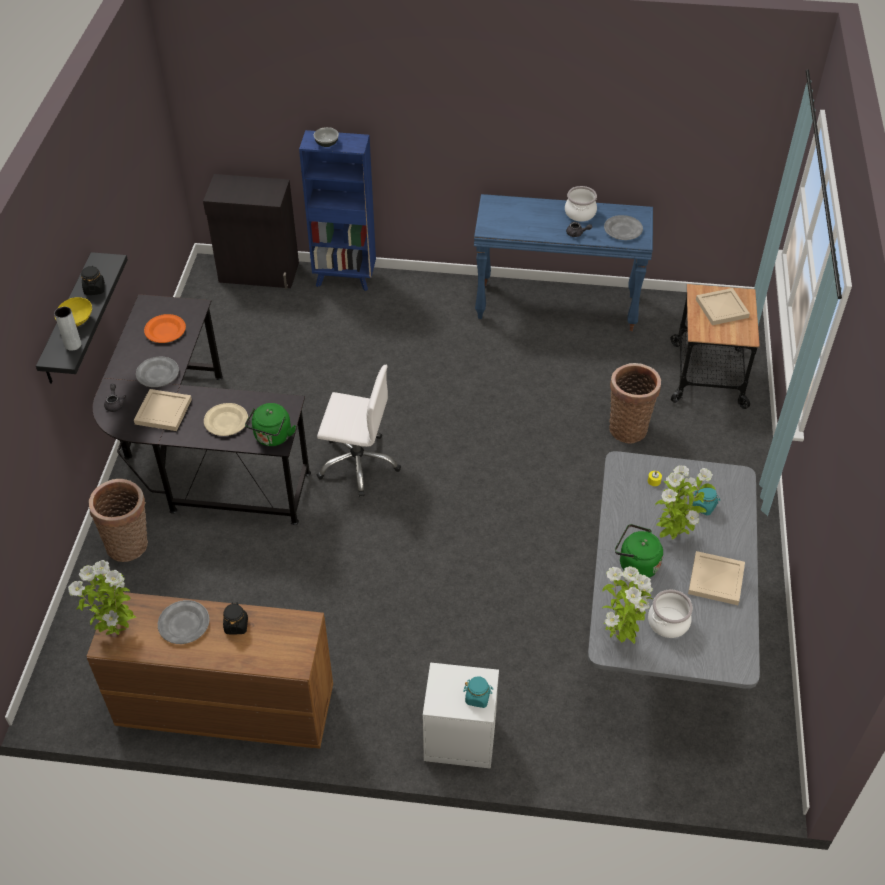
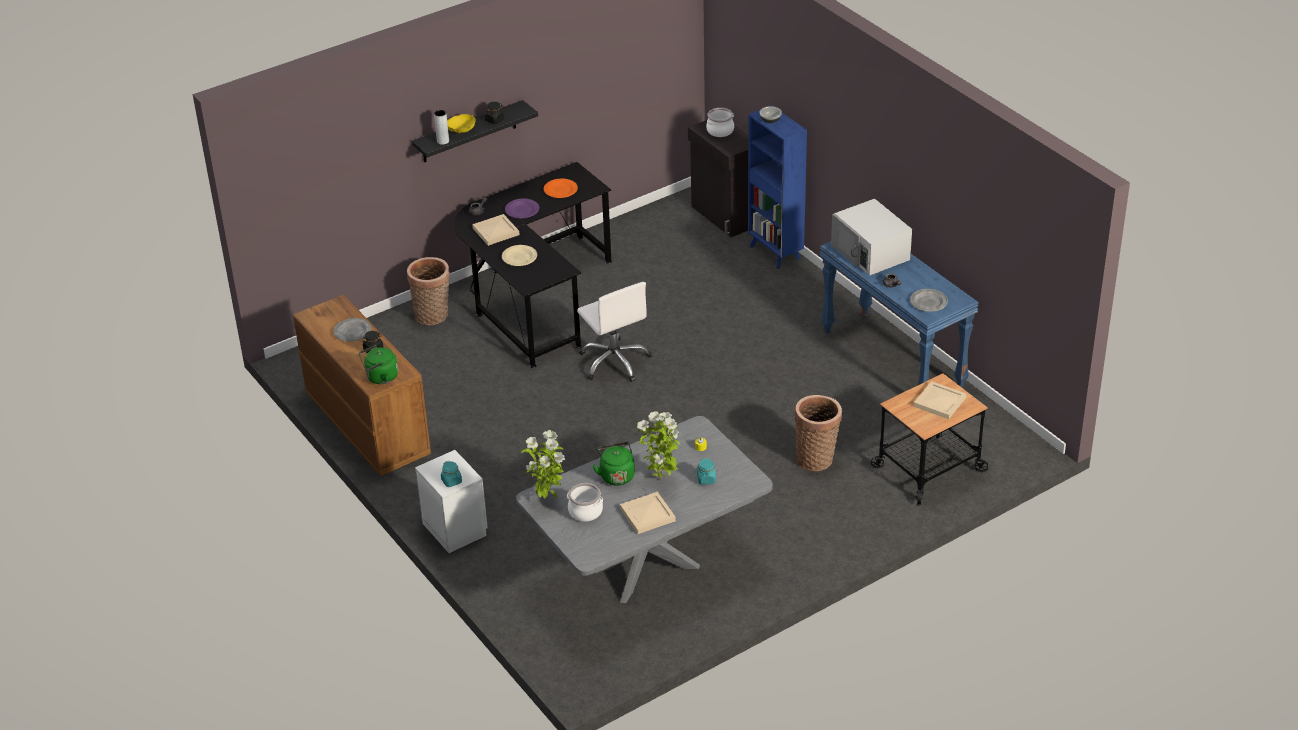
camera: 50 degrees right, 10 degrees down
(117, 632) = (320, 314): potted plant -> none
(158, 374) = (522, 210): grey plate -> purple plate
(272, 437) = (530, 281): green kettle -> green kettle (380, 377)
(519, 217) = (870, 252): none -> white microwave
(580, 213) = (917, 275): cooking pot -> cooking pot (720, 131)

